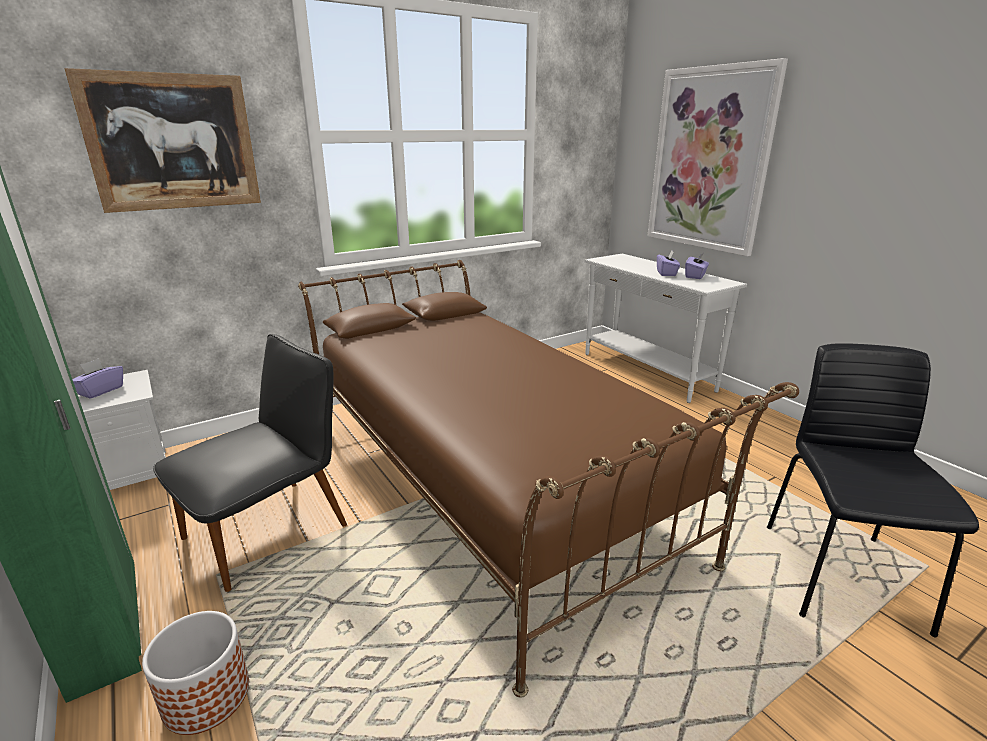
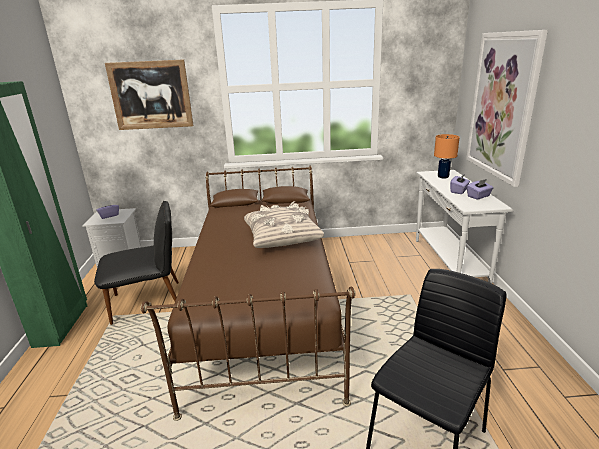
camera: 30 degrees right, 0 degrees up
(207, 696) = (70, 364): planter -> none
(524, 361) = (282, 239): none -> beige pillow
(625, 261) = (443, 177): none -> orange table lamp

